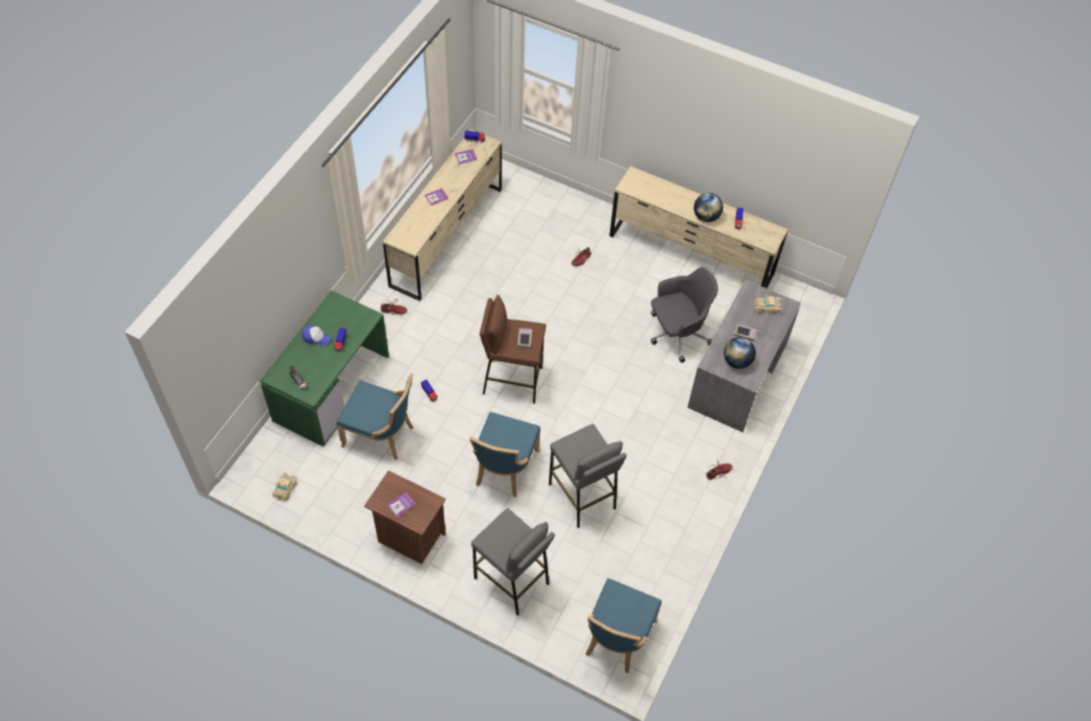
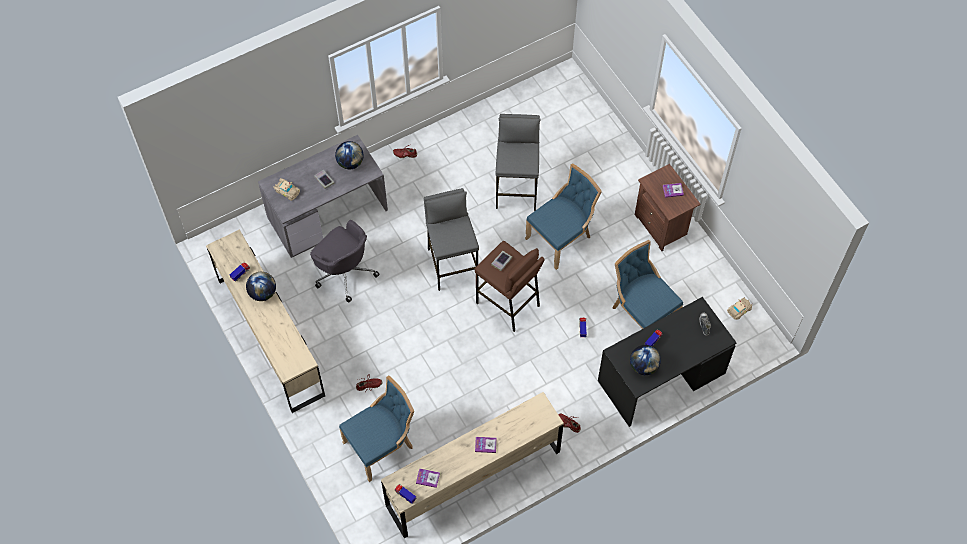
camera: 145 degrees left, 5 degrees up
(316, 337) = (671, 357): cap -> none
(331, 387) = (661, 378): green desk -> black desk
(337, 318) = (643, 366): none -> globe
(512, 581) = (606, 160): grey stool -> grey stool (452, 264)
(617, 639) = (559, 92): blue chair -> blue chair (381, 446)
(677, 334) = (345, 272): grey office chair -> grey office chair turned 150 degrees counterclockwise

